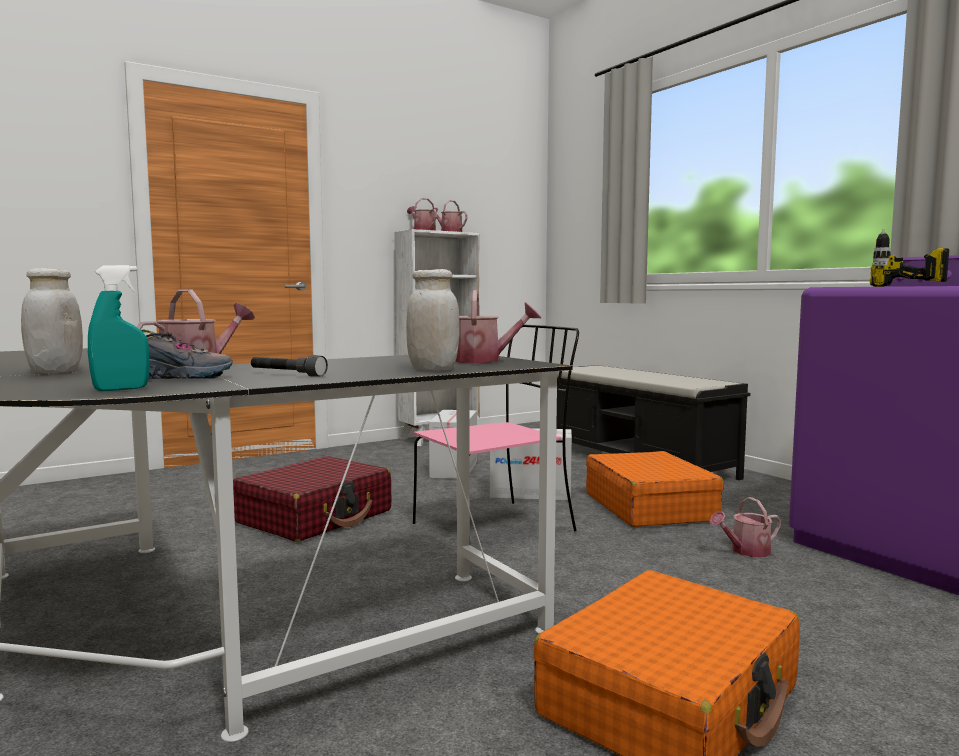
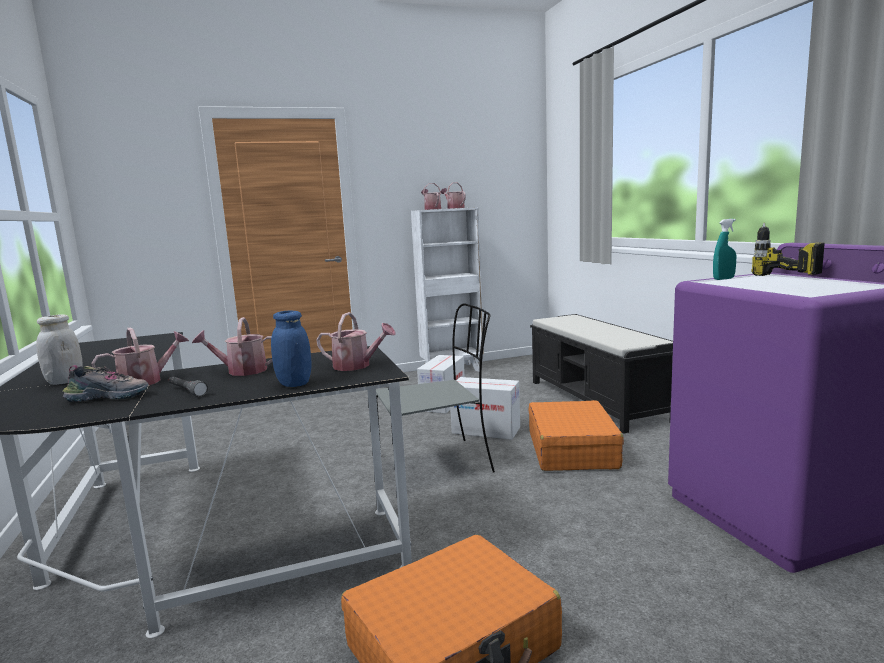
camera: 15 degrees right, 5 degrees up
(121, 389) = (56, 415): turquoise spray bottle -> turquoise spray bottle (723, 279)
(315, 517) = (317, 445): red suitcase -> none
(433, 369) = (294, 384): white jar -> blue jar
(496, 527) = (437, 464): pink chair -> grey chair
(746, 551) = (621, 503): watering can -> watering can (241, 371)

